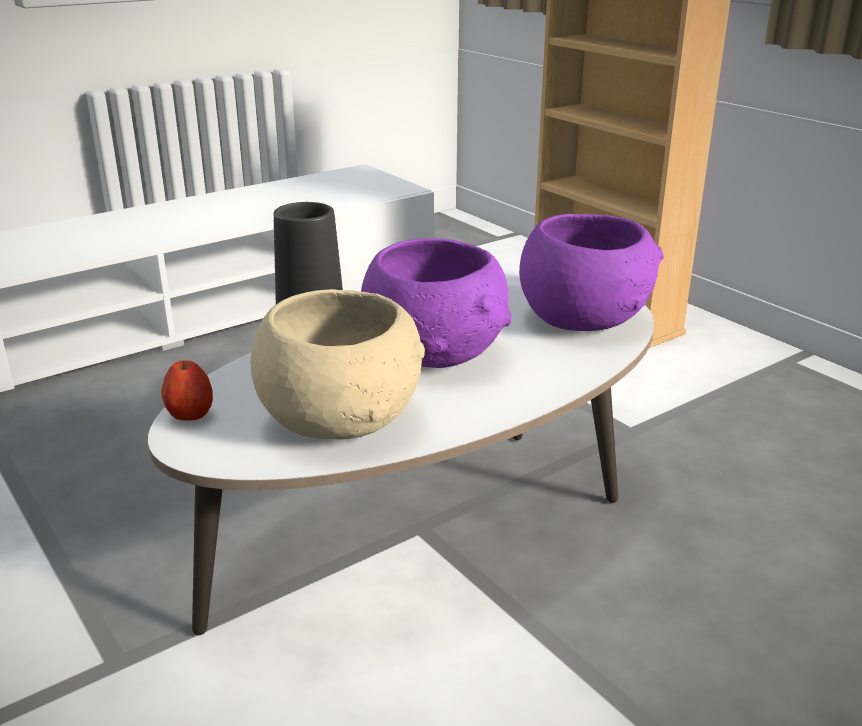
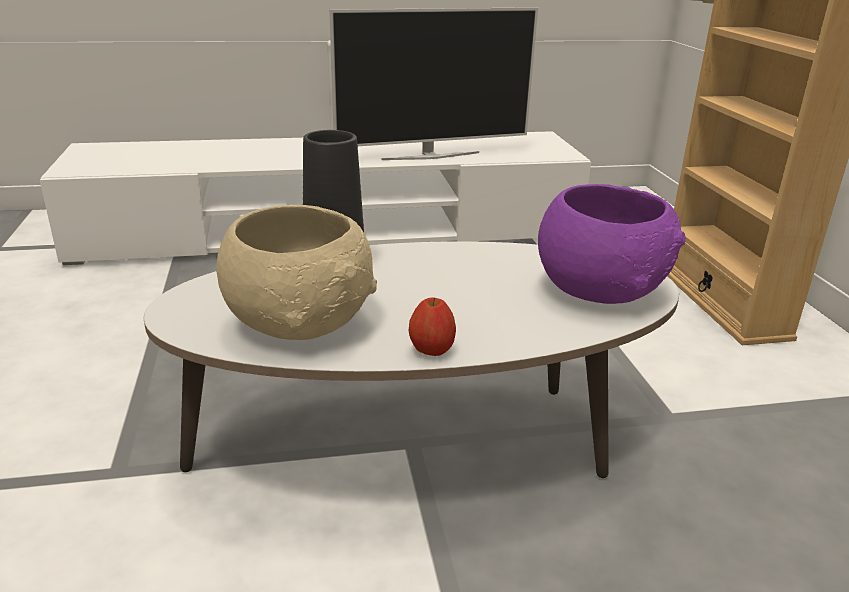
camera: 25 degrees right, 0 degrees up
(190, 416) = (198, 291): apple -> apple (431, 351)
(260, 213) = (430, 156): none -> television
(437, 353) = (436, 289): purple bowl -> none

